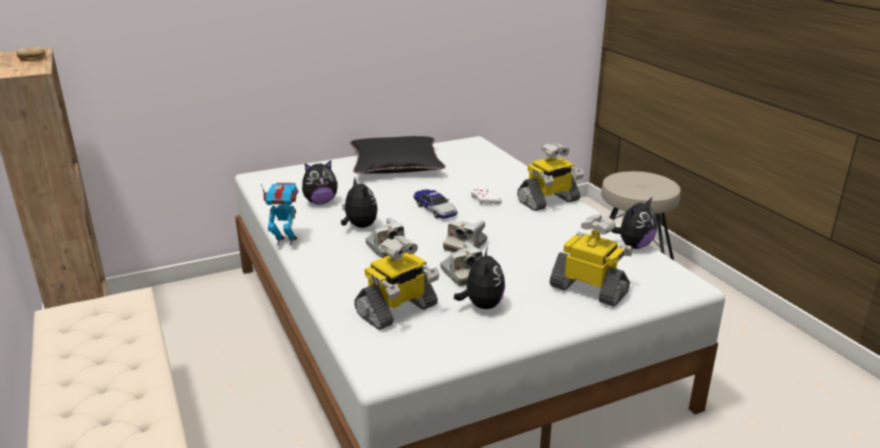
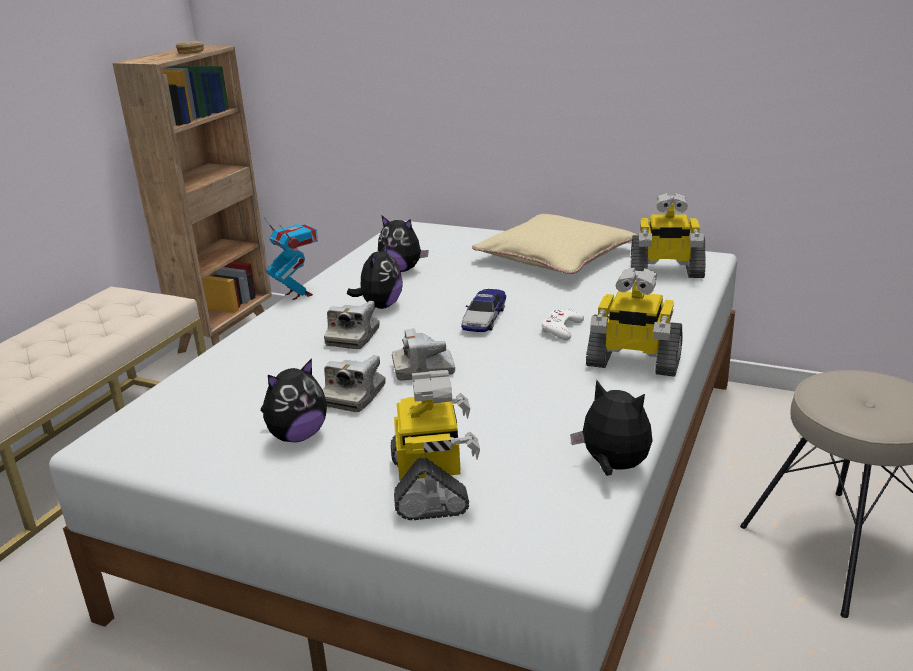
camera: 50 degrees right, 0 degrees up
(396, 164) = (555, 256): black pillow -> beige pillow
(397, 311) = (229, 399): toy robot -> toy robot (666, 272)
(634, 245) = (613, 467): plush toy -> plush toy turned 150 degrees counterclockwise

